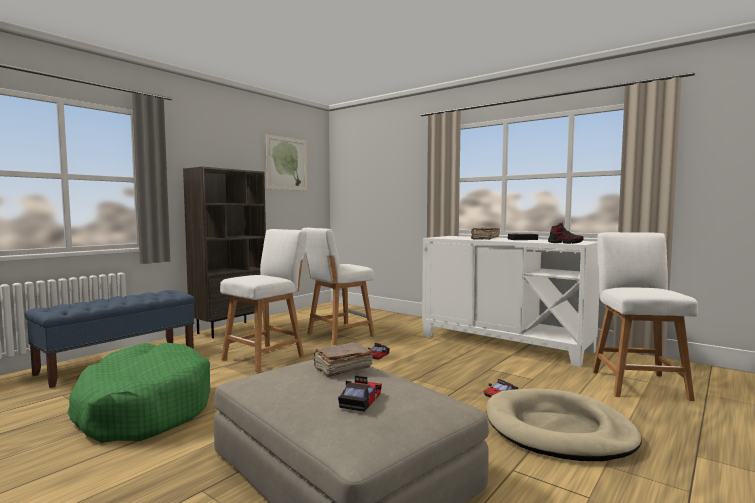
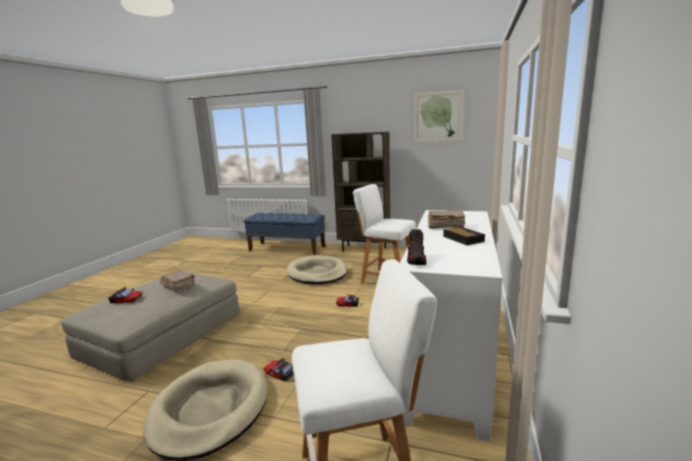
camera: 70 degrees right, 10 degrees up
(144, 409) = (228, 273): green dog bed -> none
(266, 357) = (317, 273): white stool -> beige dog bed

